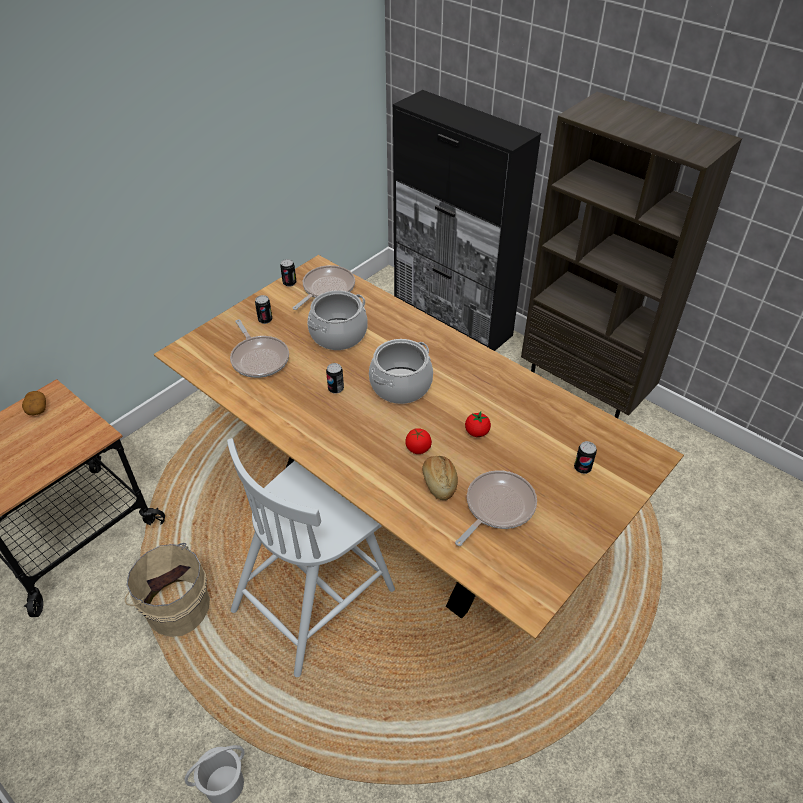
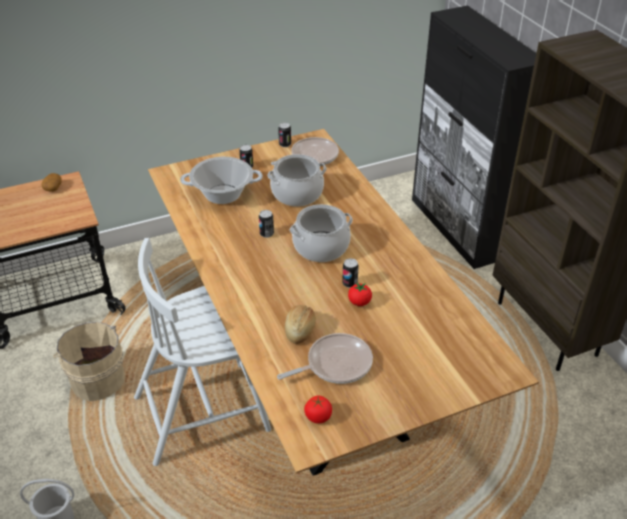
camera: 25 degrees right, 5 degrees down
(259, 358) = (223, 194): frying pan -> cooking pot
(418, 448) = (301, 298): tomato -> tomato (318, 416)
(582, 468) = (433, 360): can -> can (349, 283)

